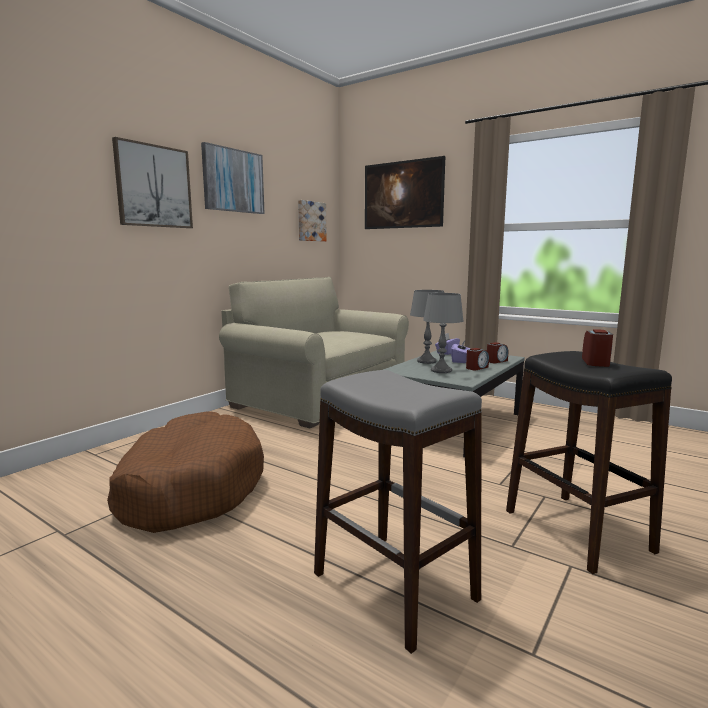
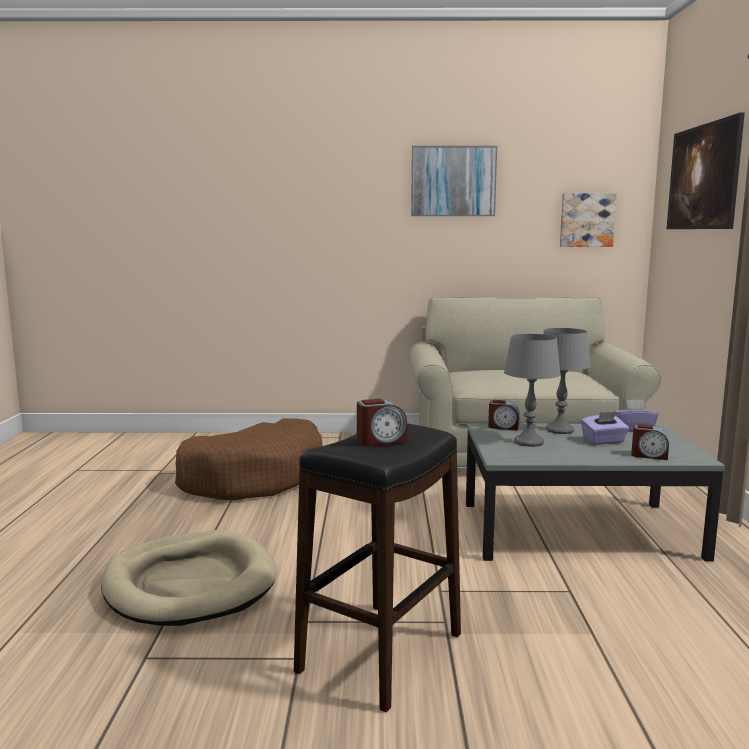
camera: 55 degrees right, 0 degrees up
(153, 186) = (352, 199): picture -> none
(393, 586) = (190, 584): grey stool -> beige dog bed
(476, 368) = (583, 453): alarm clock -> alarm clock (503, 427)

